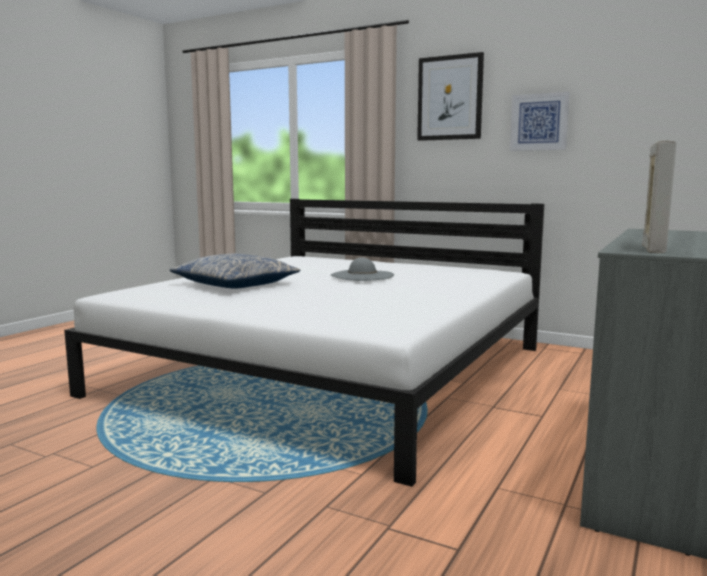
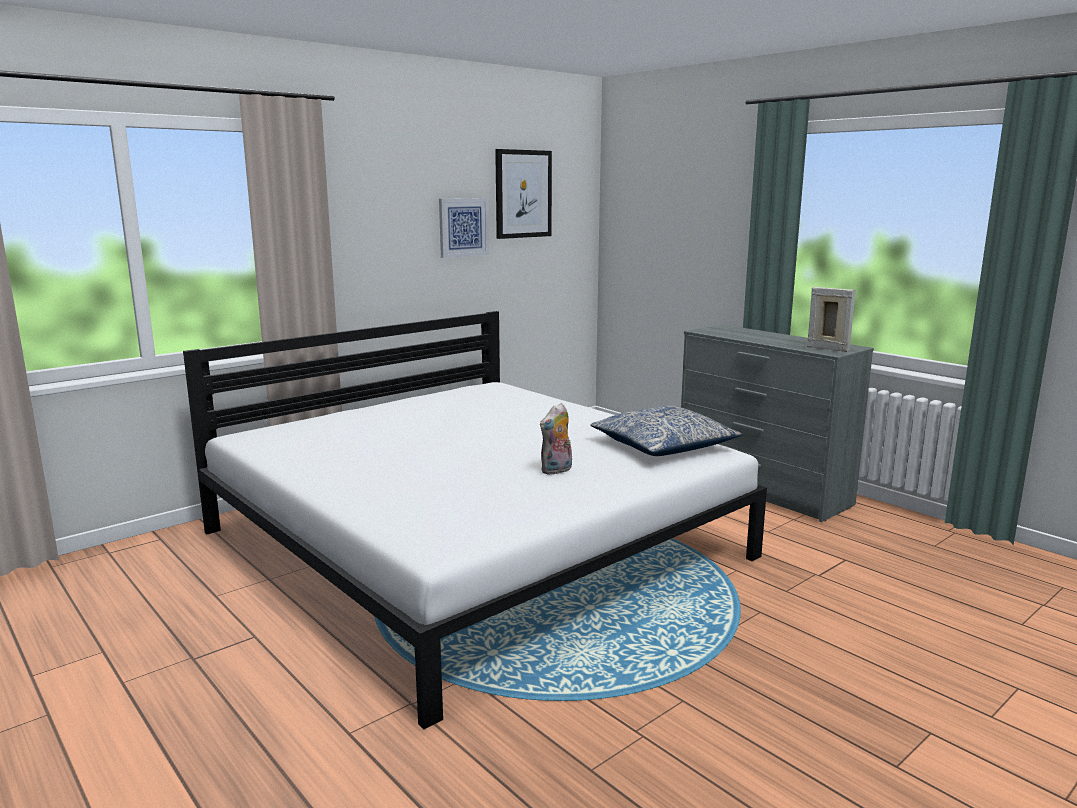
camera: 70 degrees left, 5 degrees up
(235, 284) = (439, 483): pillow -> pillow (663, 446)
(282, 299) = (557, 470): none -> plush toy
(362, 275) = (462, 427): grey hat -> none
(450, 98) = (375, 197): picture -> picture (523, 194)

